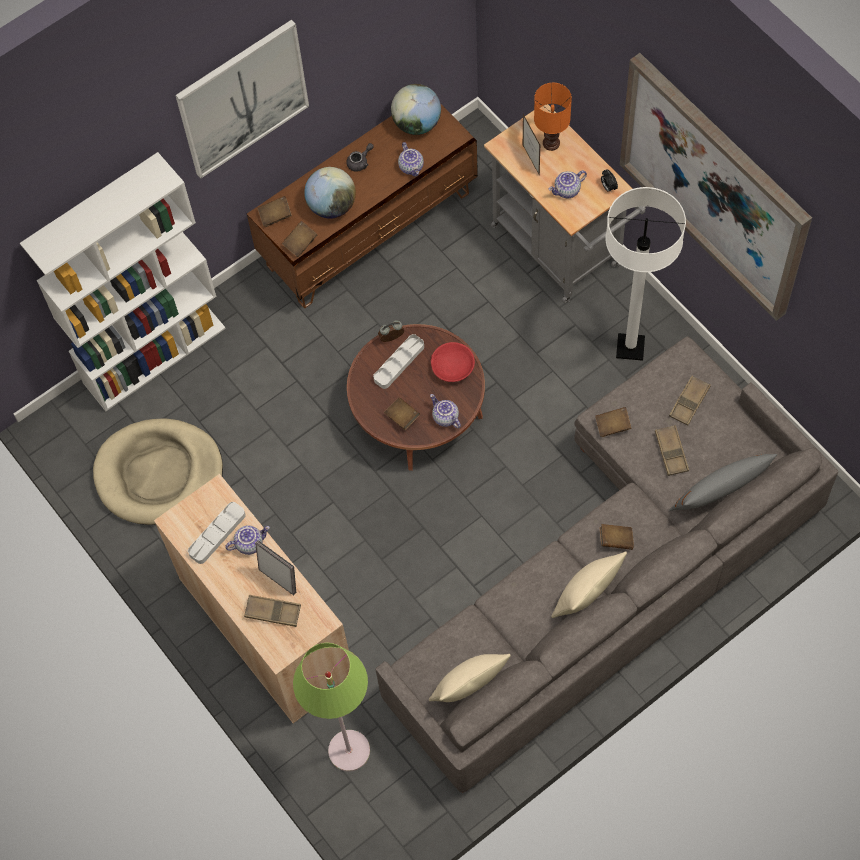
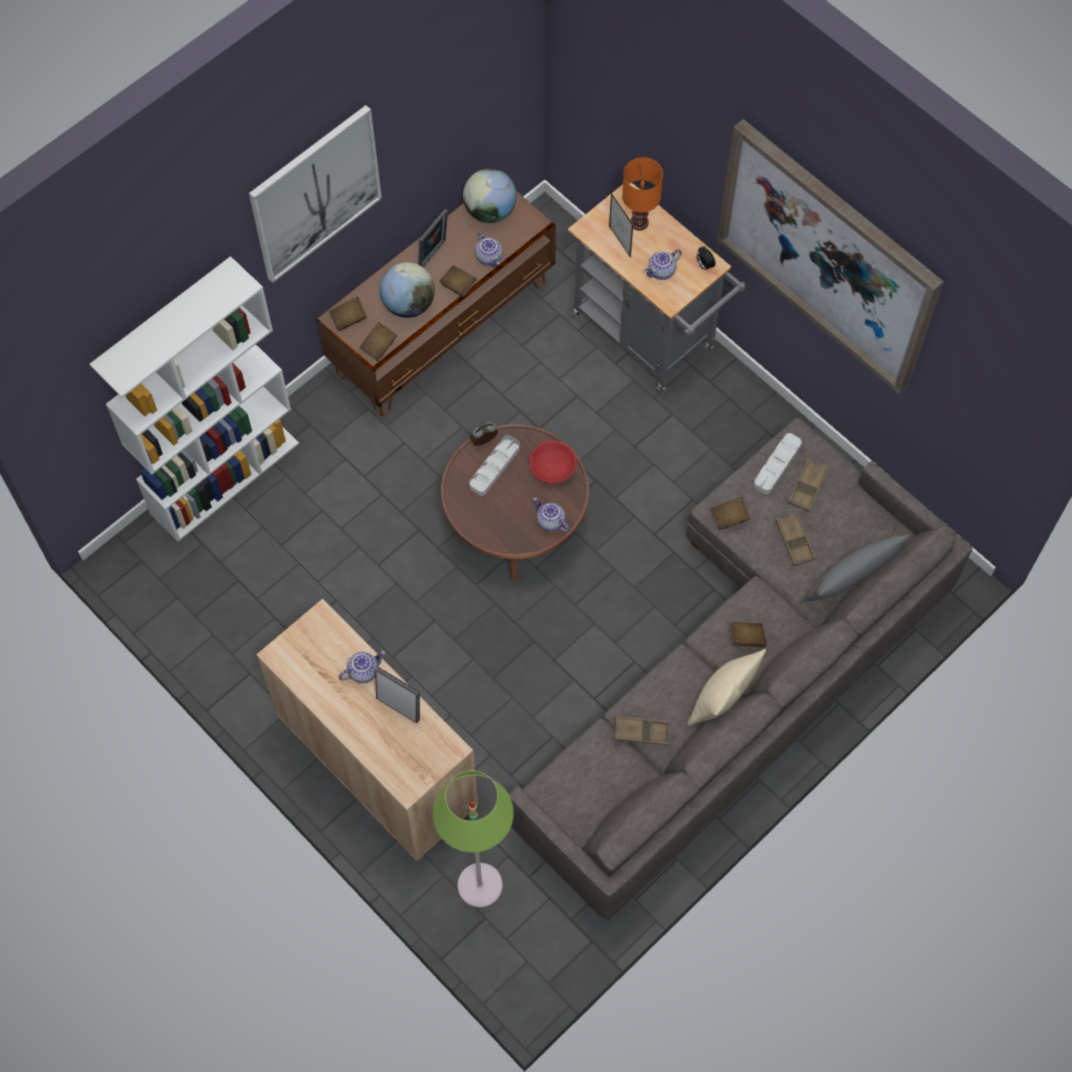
camera: 10 degrees left, 0 degrees up
(159, 474) = (243, 605): beige dog bed -> none
(217, 534) = (327, 664): grey tray -> grey tray (777, 465)
(273, 612) = (396, 743): brown tray -> brown tray (641, 732)
(360, 162) = (434, 256): grey teapot -> picture frame
(402, 417) = (504, 524): brown book -> brown book (458, 285)
(468, 688) = (607, 808): beige pillow -> none
(630, 347) = (732, 434): white floor lamp -> none

